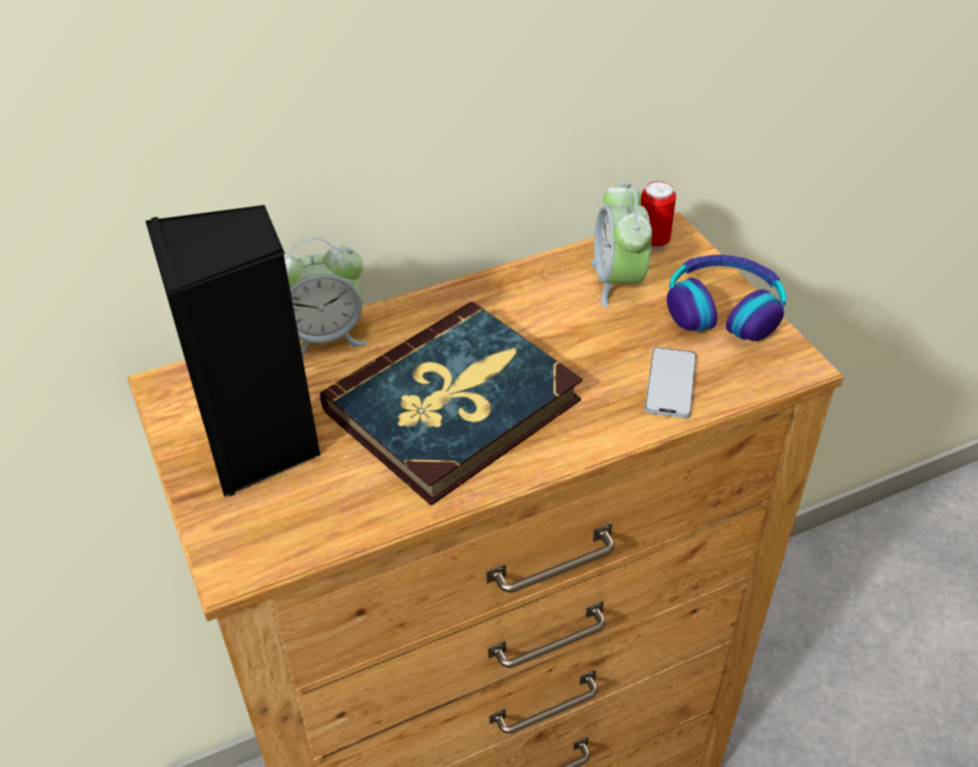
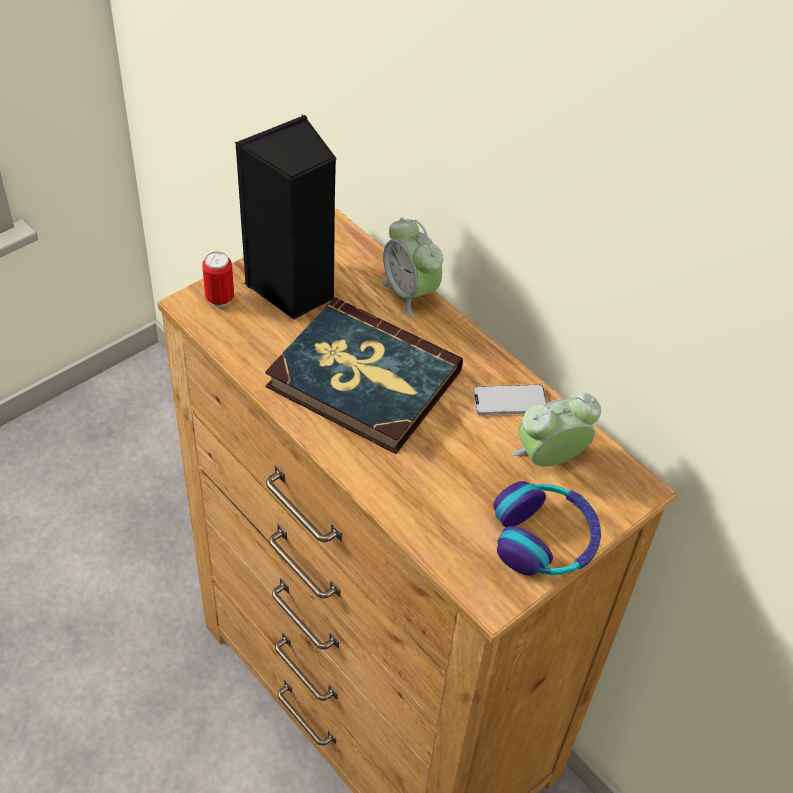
camera: 70 degrees right, 5 degrees up
(653, 242) = (617, 477): can -> can (220, 299)
(670, 384) = (434, 510): phone -> phone (509, 401)

